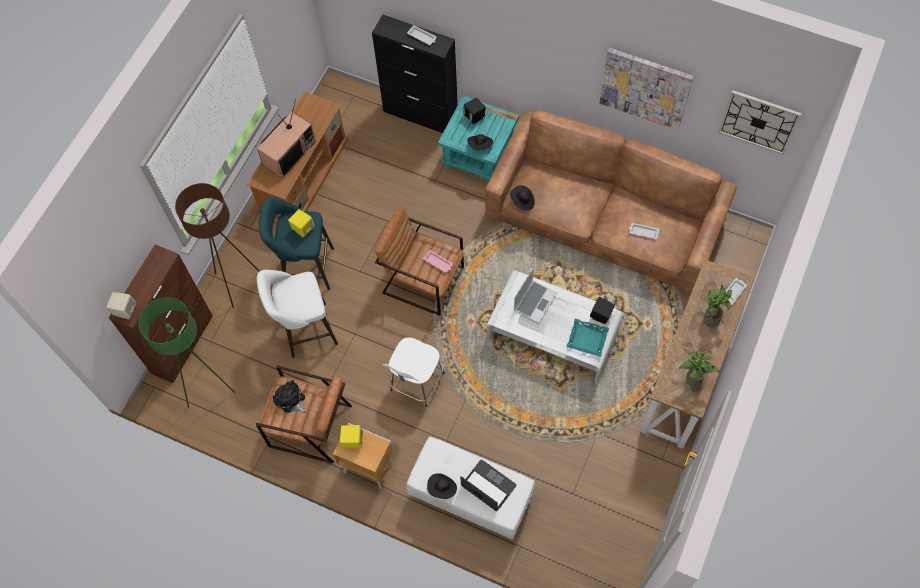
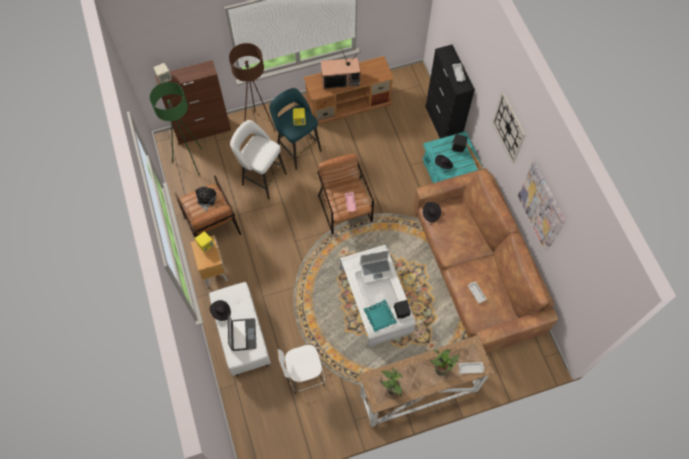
camera: 45 degrees right, 0 degrees up
(416, 383) = (282, 255): white stool -> white stool (304, 375)
(758, 122) = (584, 286): wall clock -> wall clock (509, 128)

